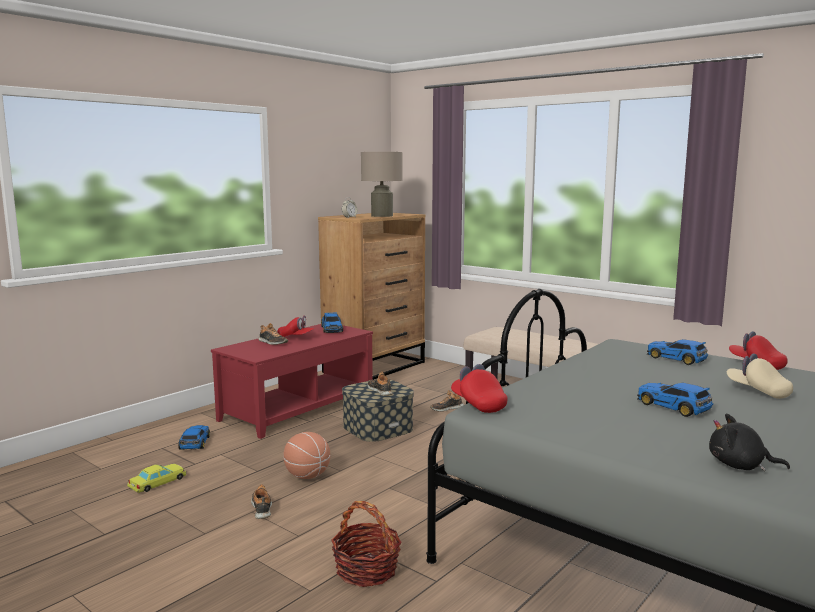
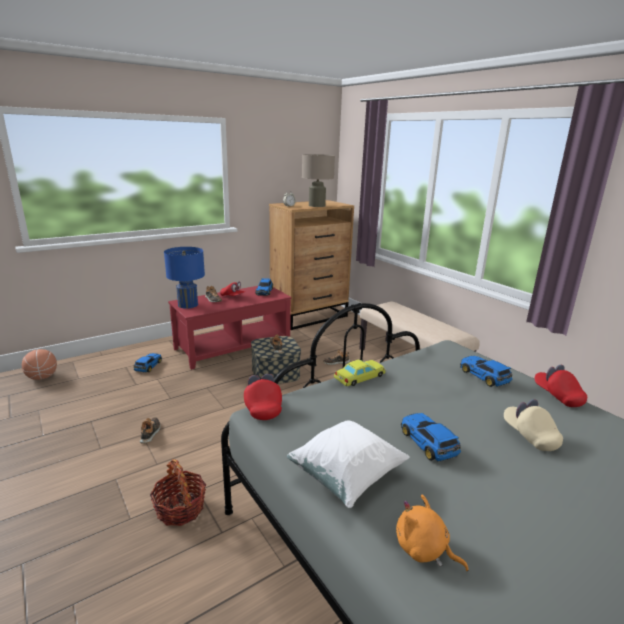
camera: 15 degrees right, 10 degrees up
(158, 482) = (103, 396): yellow toy car -> yellow toy car (360, 376)
(243, 350) = (188, 305): none -> blue table lamp
(307, 476) = (199, 409): basketball -> basketball (42, 377)
(623, 437) = (346, 477): none -> white pillow
(740, 466) = (424, 549): black plush toy -> orange plush toy

